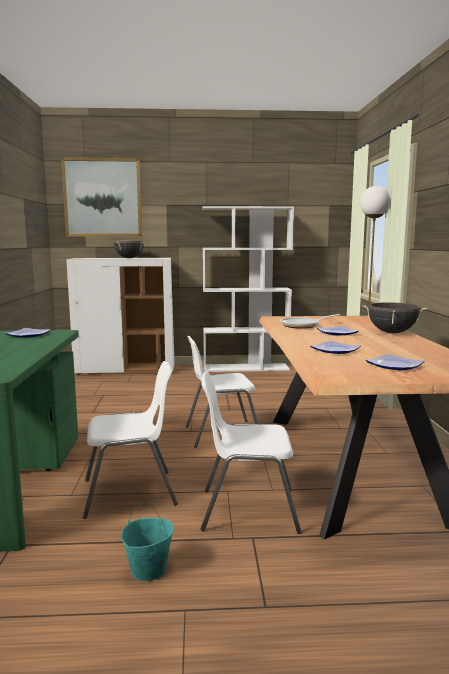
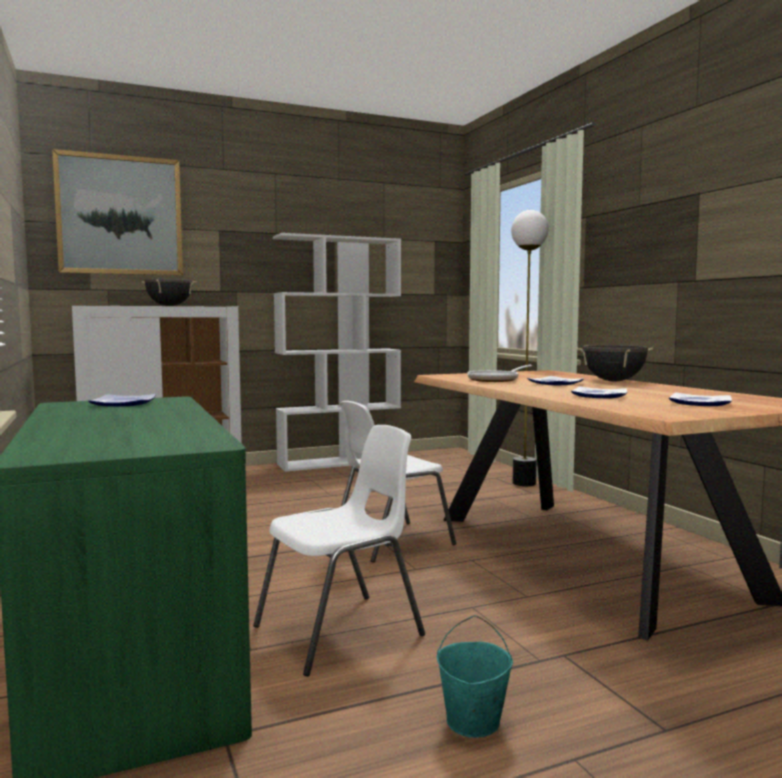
camera: 20 degrees left, 5 degrees down
(247, 509) = (521, 624): white chair -> none

